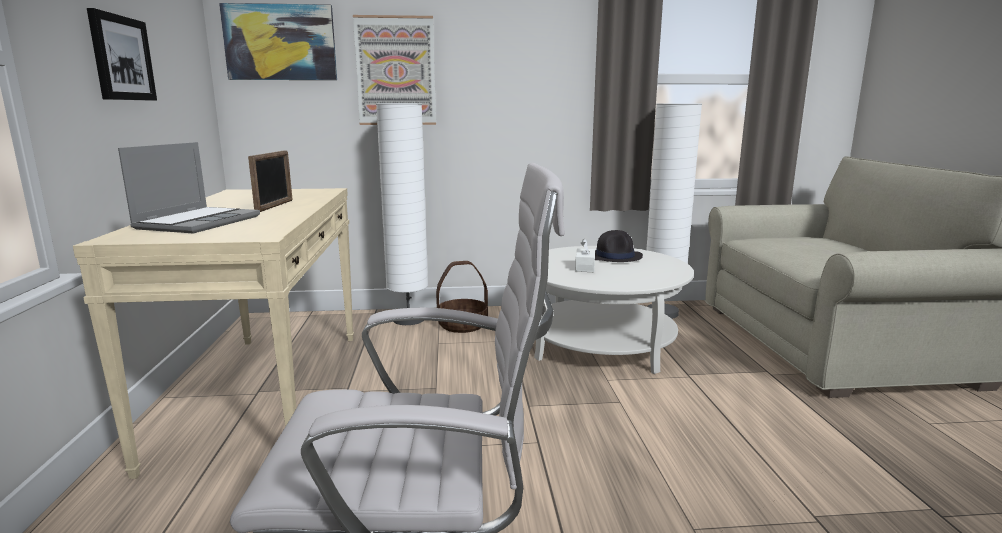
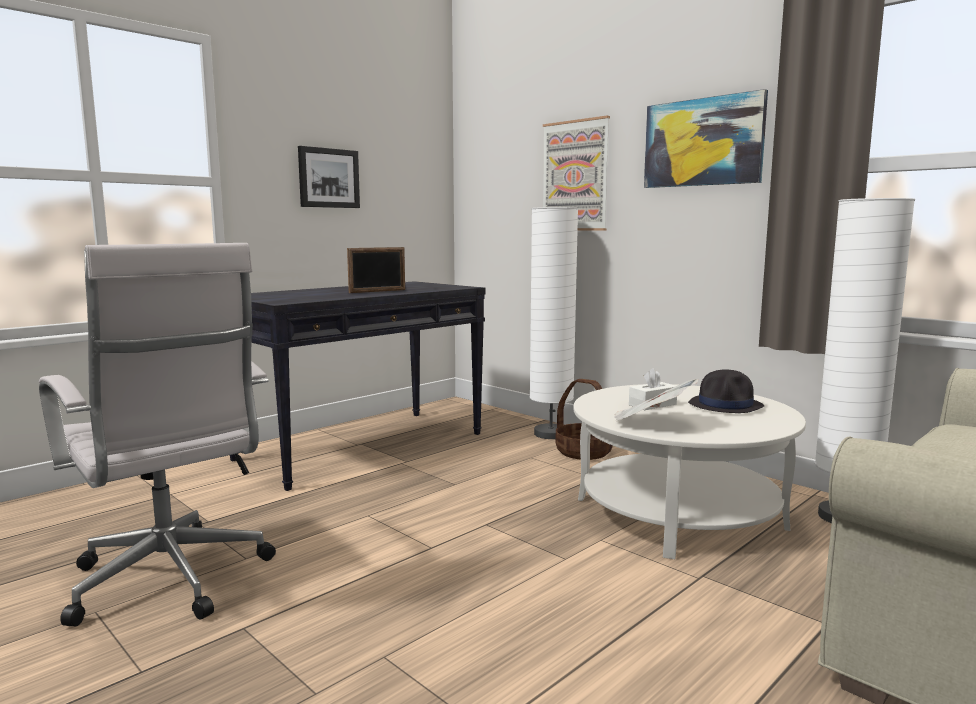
camera: 50 degrees right, 5 degrees down
(198, 222) = (300, 293): laptop -> none
(266, 392) = (363, 446): beige console table -> black console table
(280, 43) = (494, 156): picture -> picture (703, 142)
(623, 279) = (651, 422): none -> newspaper

